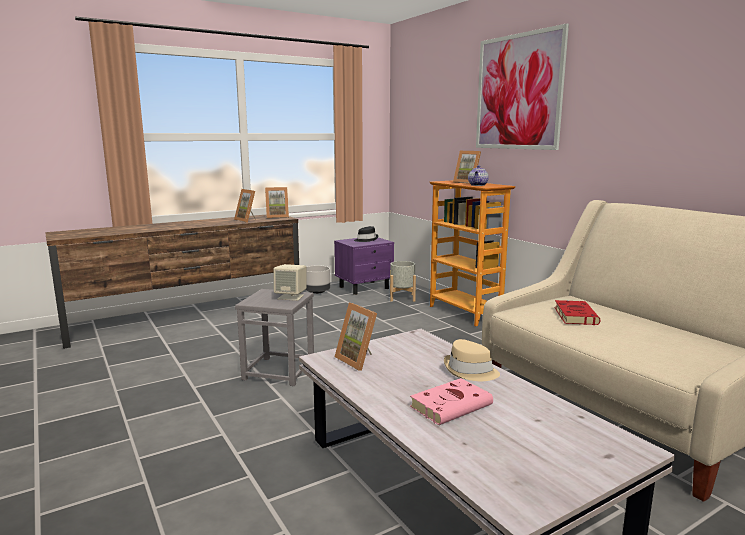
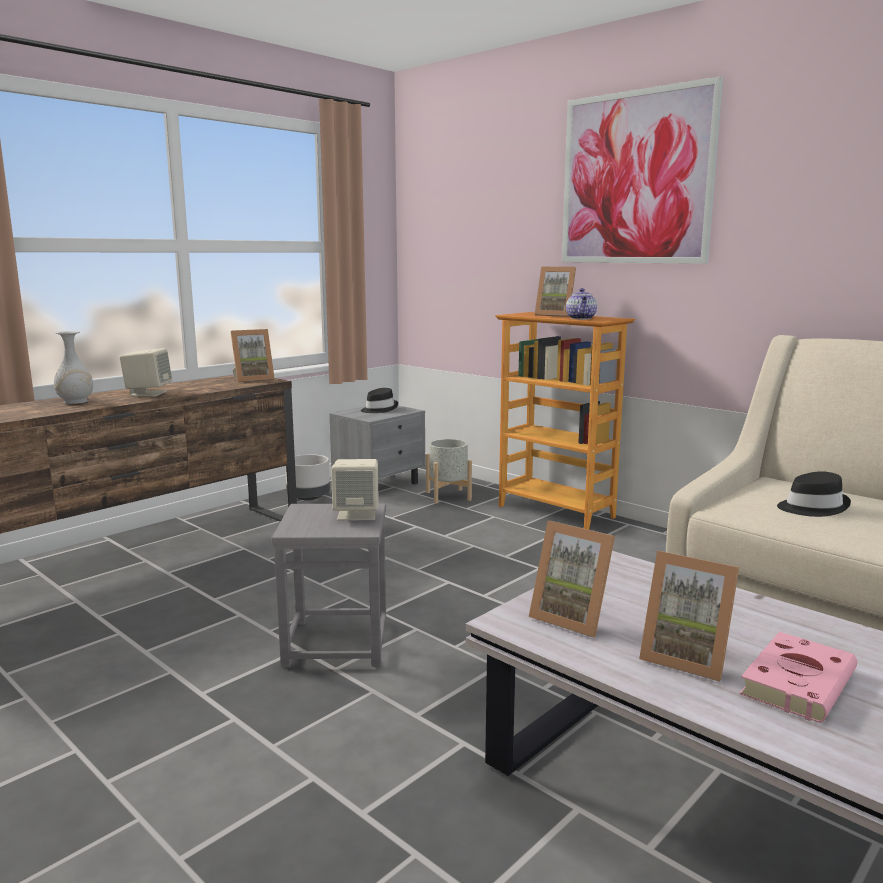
camera: 15 degrees left, 0 degrees up
(170, 225) = (76, 401): none -> white vase
(211, 222) = (148, 393): none -> beige speaker
(248, 220) = (209, 387): picture frame -> picture frame (686, 657)
(364, 287) = (380, 484): purple nightstand -> grey nightstand
(470, 371) = (758, 615): beige hat -> none
(575, 315) = (812, 507): red book -> black hat

